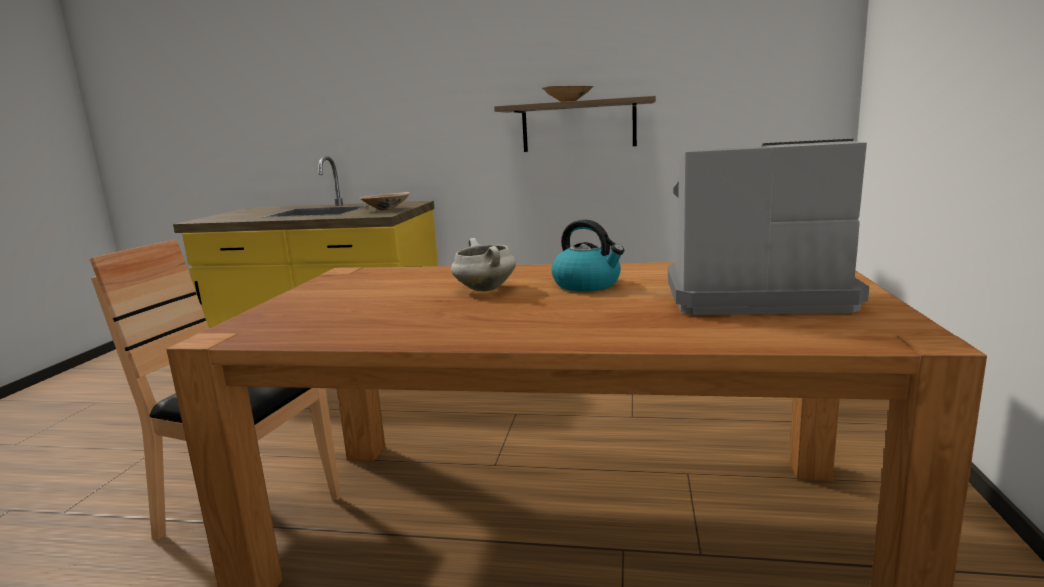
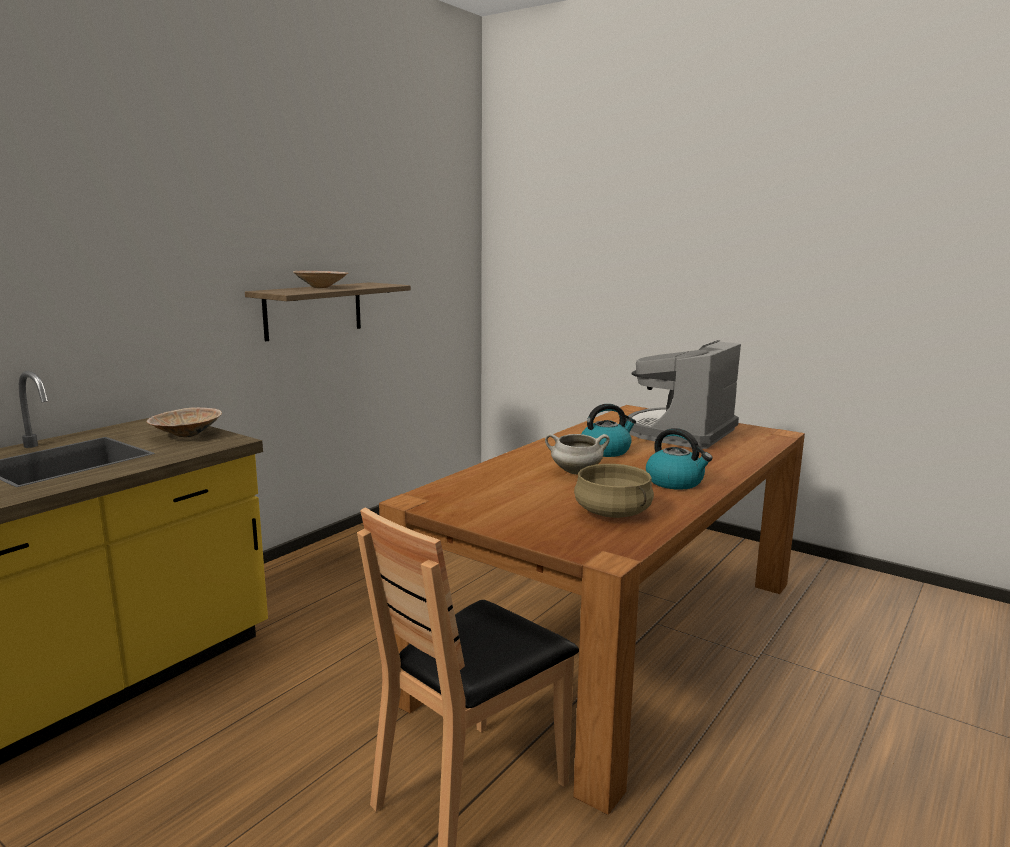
camera: 65 degrees left, 0 degrees up
(356, 319) = (613, 512): none -> beige cooking pot
(500, 324) = (675, 482): none -> kettle

